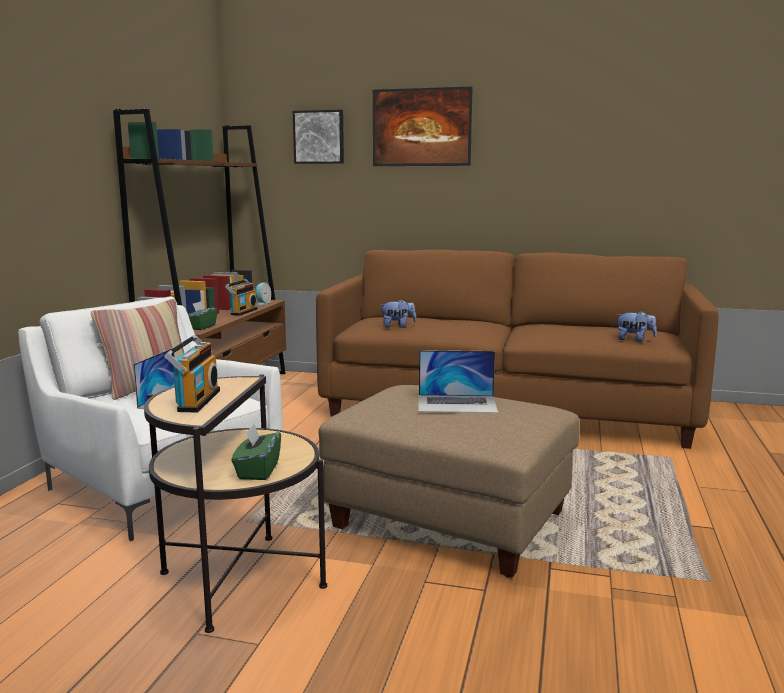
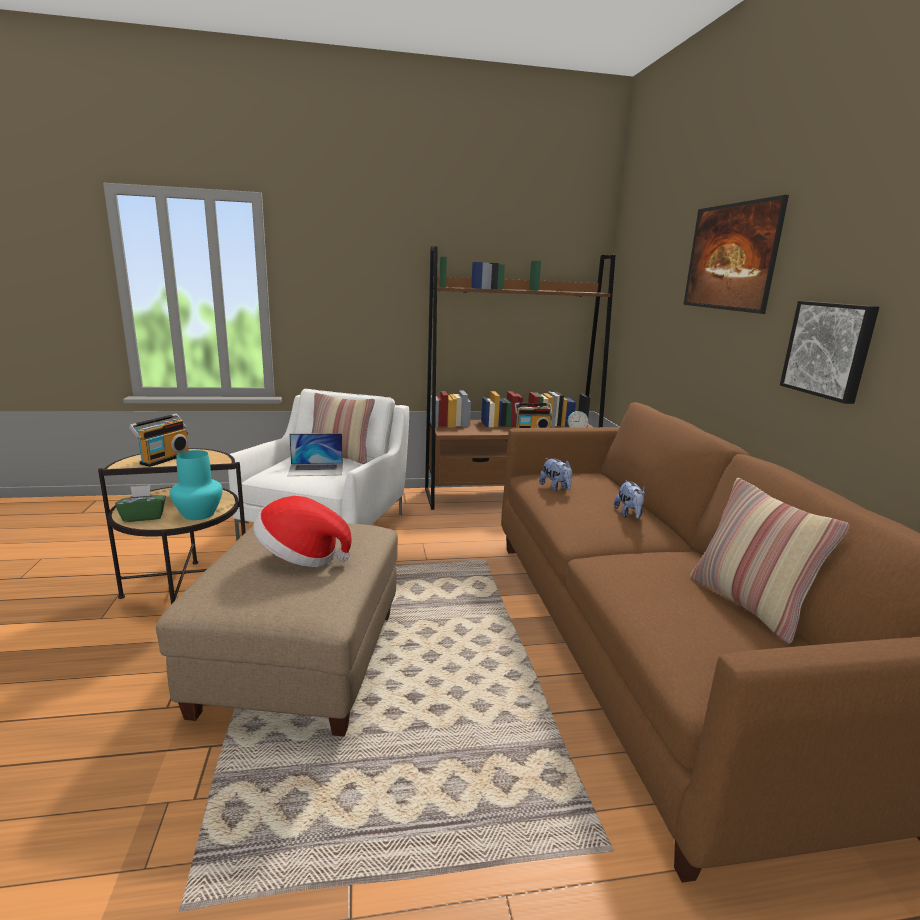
camera: 65 degrees right, 5 degrees up
(195, 401) = (164, 458): radio -> radio turned 45 degrees counterclockwise
(201, 327) = (459, 431): green tissue box -> none
(283, 444) = (199, 514): none -> turquoise vase
(319, 137) = (657, 268): picture -> picture (829, 349)
(457, 404) = (301, 557): laptop -> hat
(597, 326) = (748, 605): none -> pillow
(634, 340) = (690, 645): plush toy -> plush toy (629, 514)

